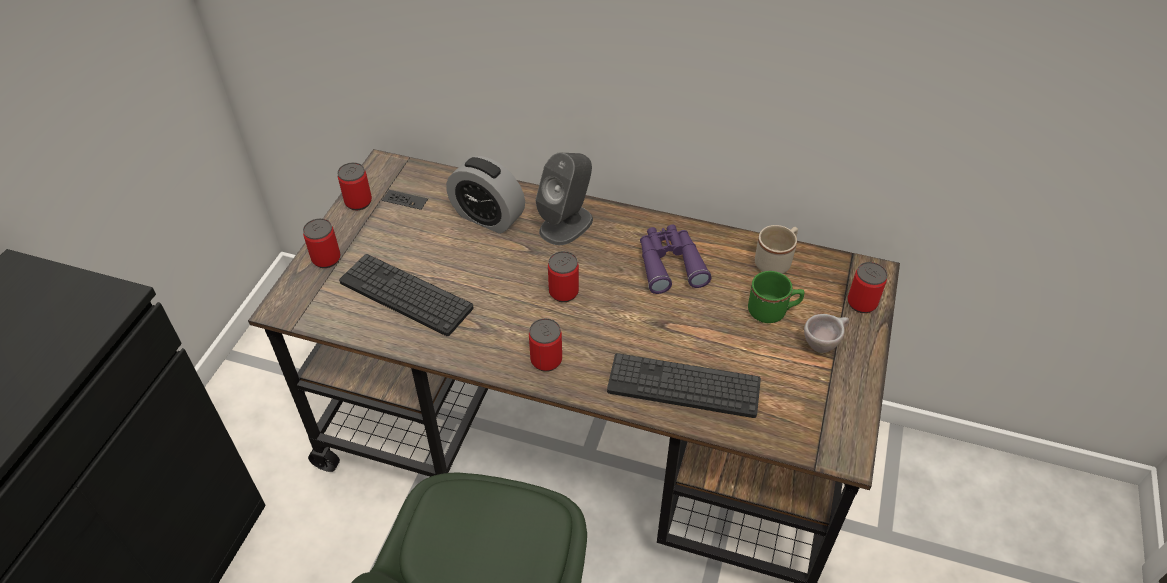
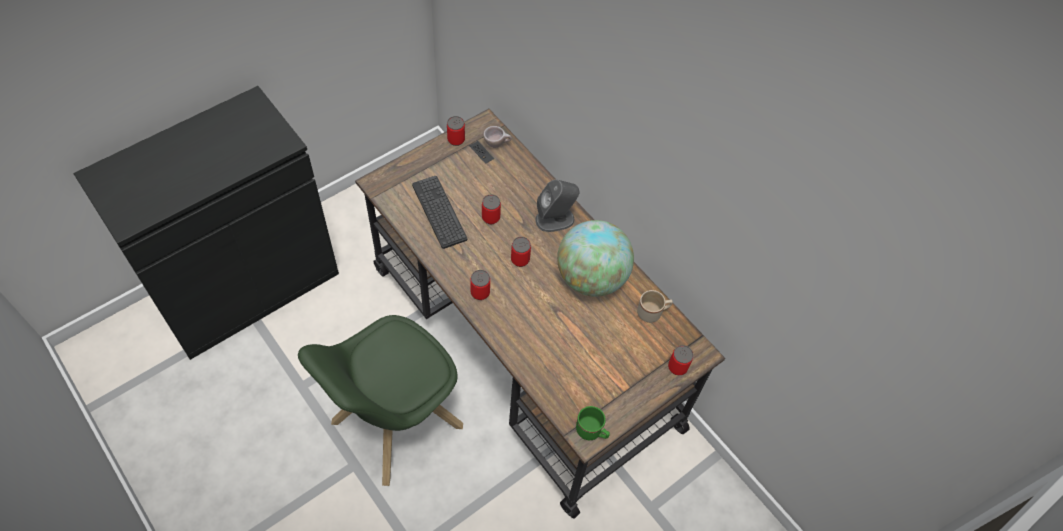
camera: 30 degrees right, 10 degrees up
(326, 259) = (415, 166): can -> can (491, 217)
(487, 217) = (516, 189): alarm clock -> none
(669, 264) = (591, 277): purple binoculars -> globe
(683, 386) = (537, 351): keyboard -> none
(772, 311) = (622, 340): green mug -> green mug (592, 431)
(823, 344) = (632, 376): beige cup -> beige cup (497, 144)

